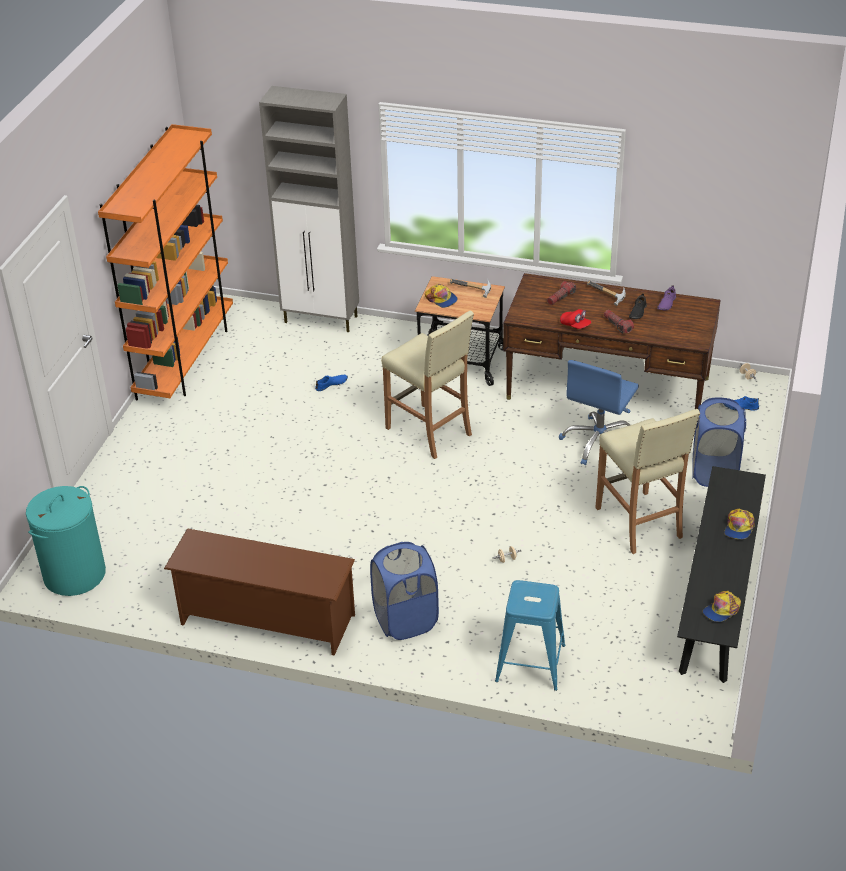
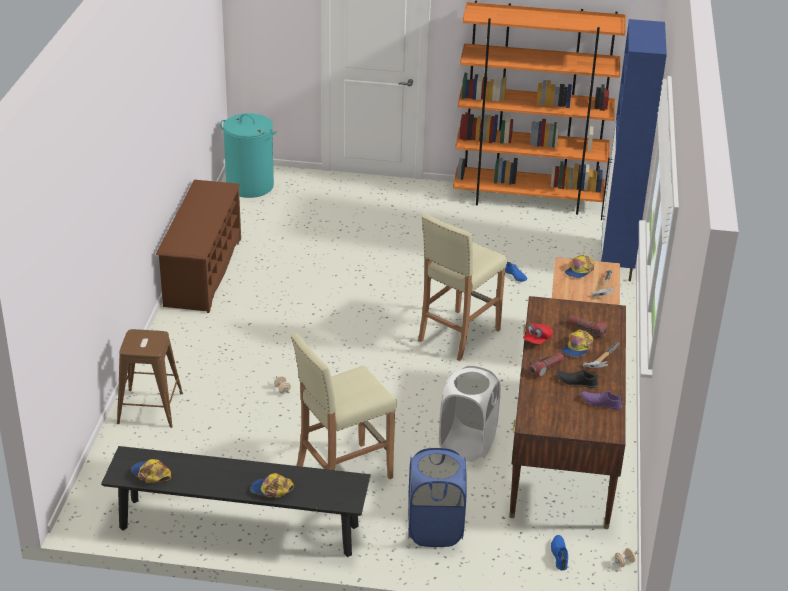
camera: 80 degrees right, 5 degrees down
(322, 319) = (616, 262): grey cabinet -> blue cabinet
(405, 620) = (202, 338): blue laundry basket -> none
(530, 663) = (150, 408): blue stool -> brown stool
(587, 306) = (577, 348): none -> cap
(599, 442) = (467, 444): blue office chair -> white laundry basket

